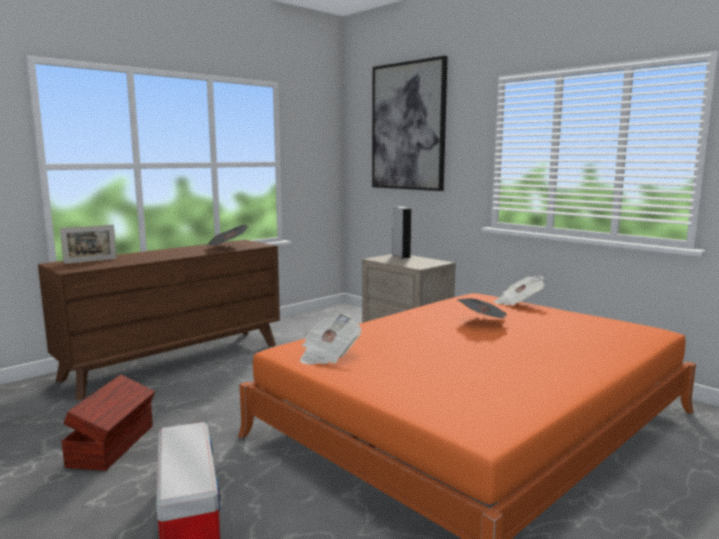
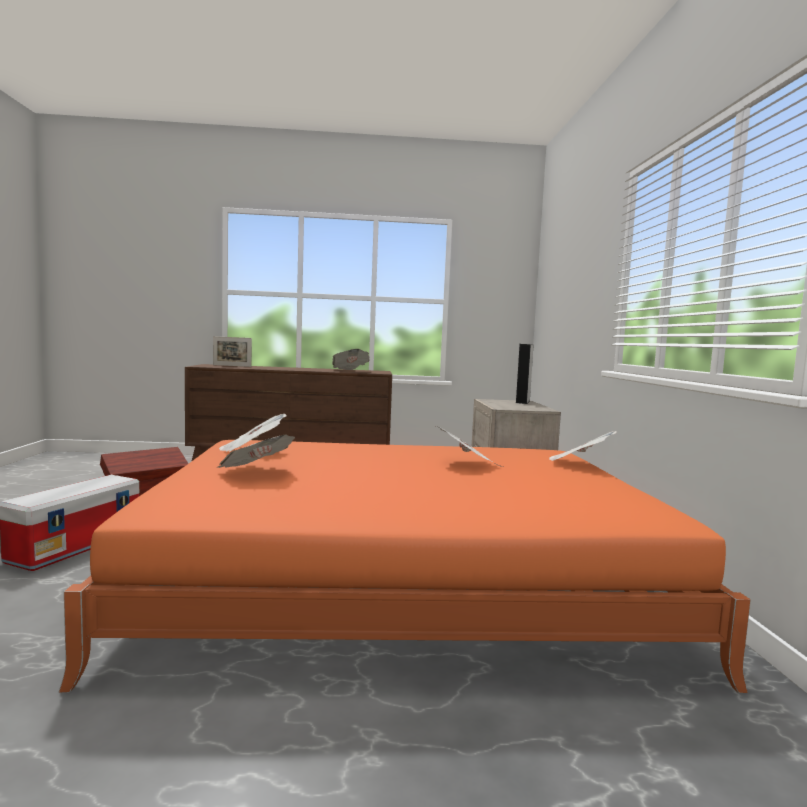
camera: 40 degrees right, 5 degrees down
(408, 126) = (571, 254): picture -> none
(409, 375) = (255, 472): none -> newspaper

